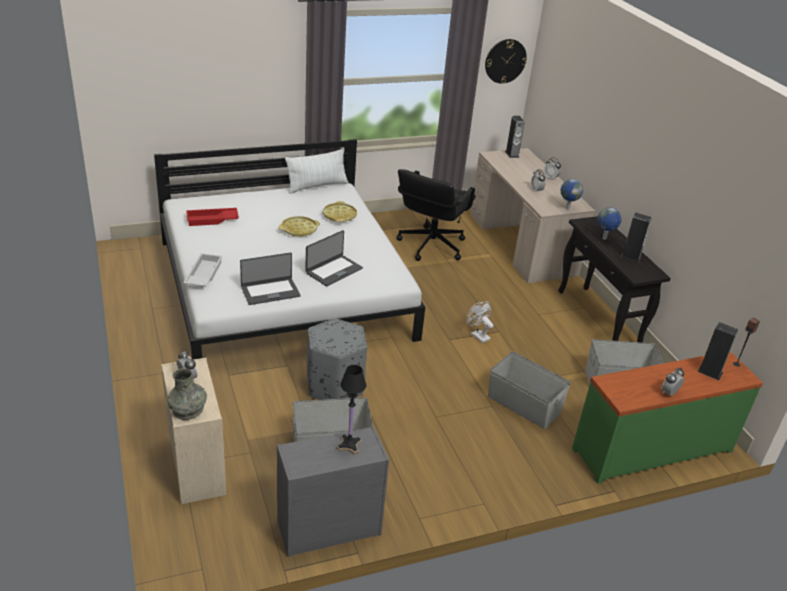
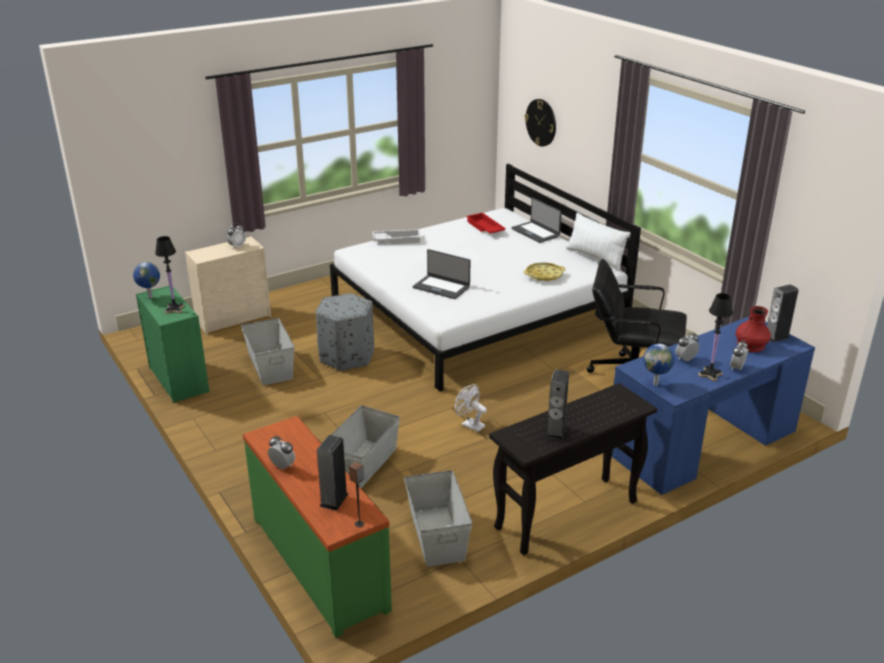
camera: 80 degrees right, 5 degrees down
(188, 409) = (203, 252): grey vase -> none
(270, 291) = (389, 267): laptop -> laptop (535, 232)
(299, 229) = (500, 262): yellow tray -> none
(327, 528) = (178, 379): grey dresser -> green dresser
(477, 335) = (470, 424): white fan -> white fan turned 90 degrees counterclockwise
(505, 61) = (827, 213): wall clock -> wall clock (541, 122)
(521, 165) = (750, 345): none -> red vase
(521, 243) = (701, 441): beige desk -> blue desk
(557, 188) = (709, 374): none -> black table lamp
(604, 239) = (589, 410): globe -> globe (149, 297)

